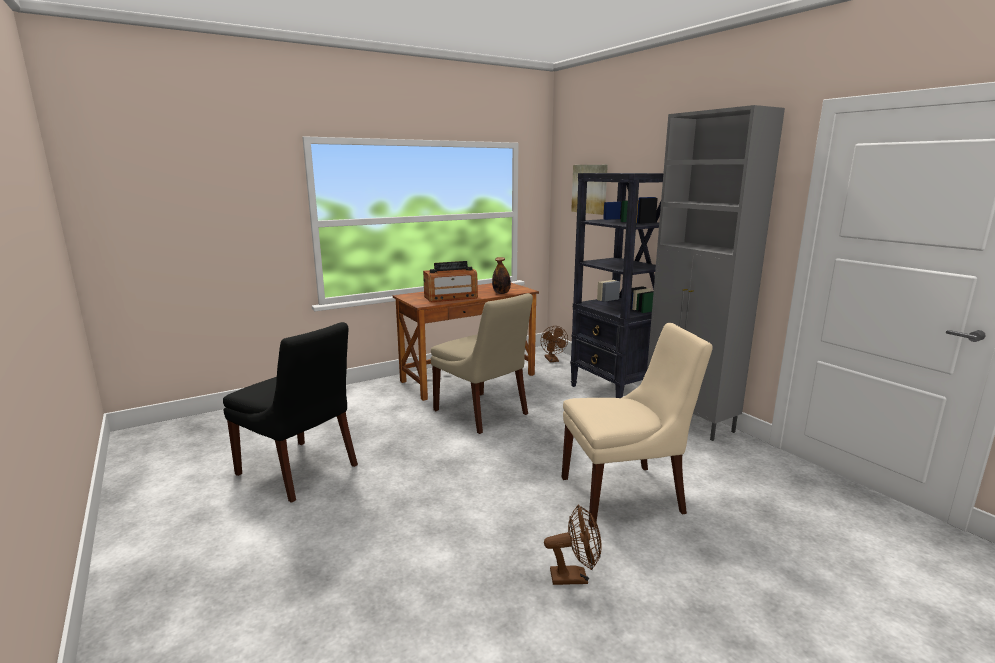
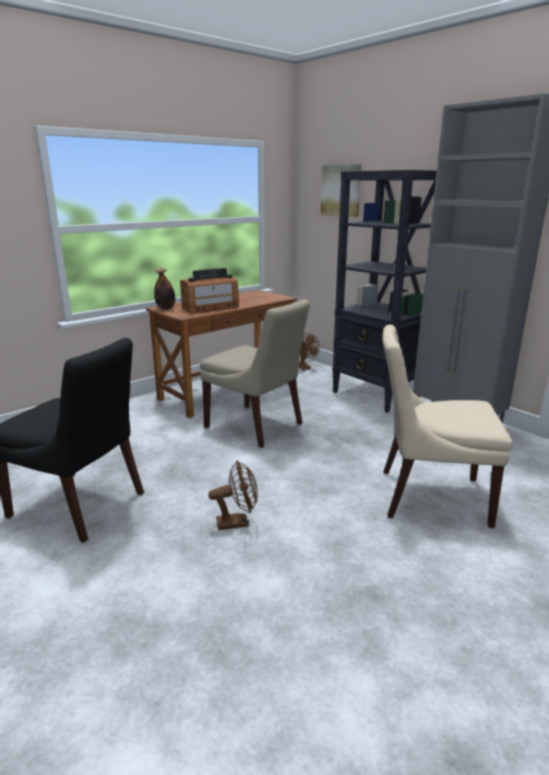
camera: 10 degrees left, 5 degrees up
(501, 293) = (260, 301): bottle -> bottle (166, 308)
(575, 577) = (415, 588): brown fan -> brown fan (238, 522)
(625, 494) = (428, 496): beige chair -> beige chair turned 150 degrees counterclockwise

